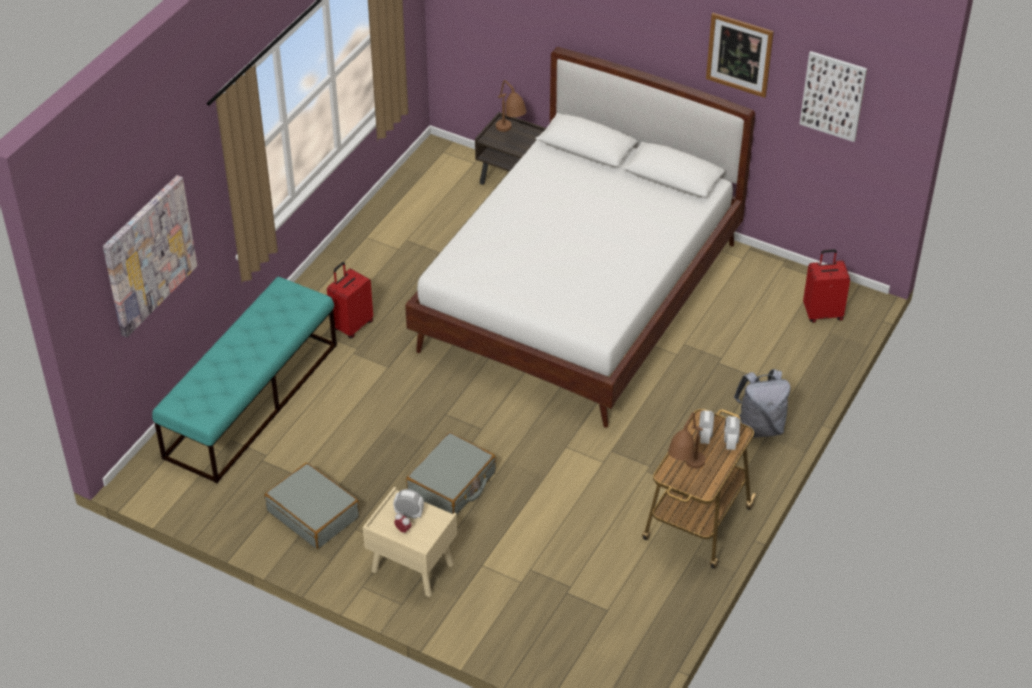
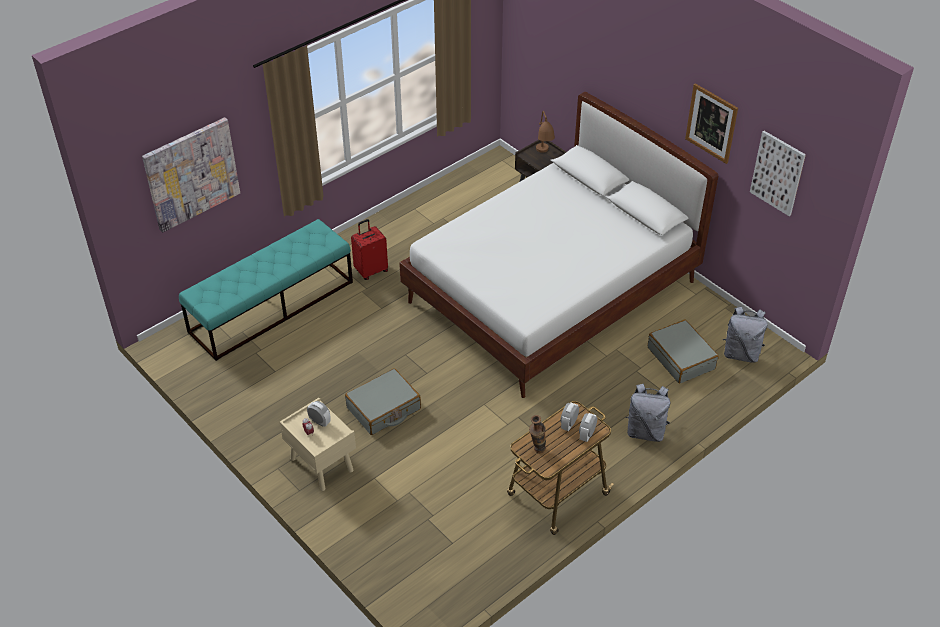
camera: 20 degrees right, 0 degrees up
(313, 514) = (271, 403): grey suitcase -> grey suitcase (681, 358)
(685, 475) = (537, 451): brown table lamp -> vase
(822, 313) = (741, 353): red suitcase -> grey backpack

